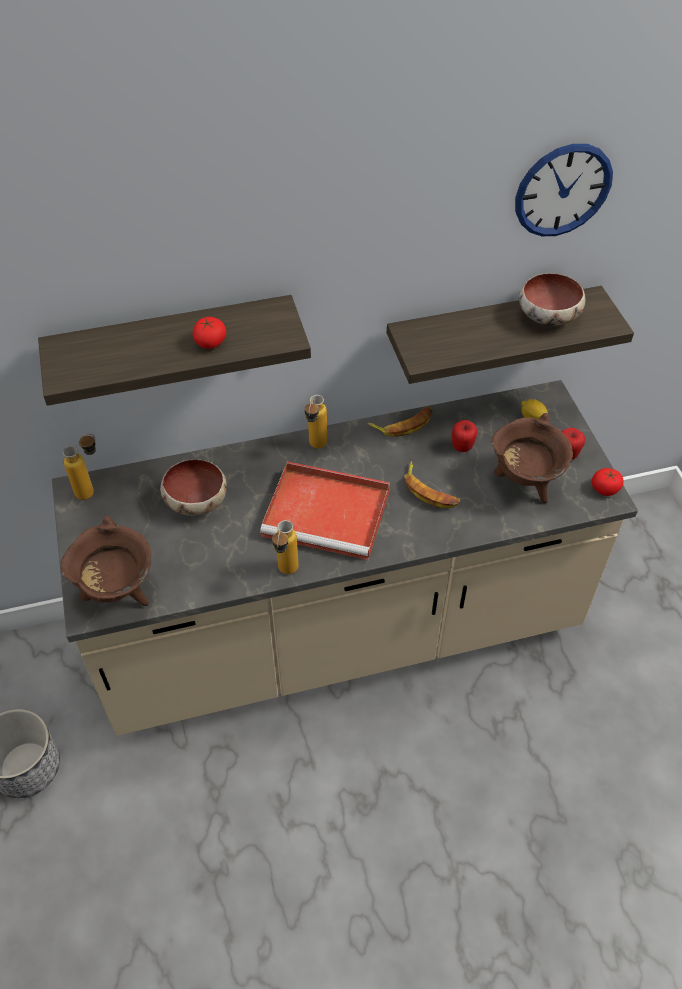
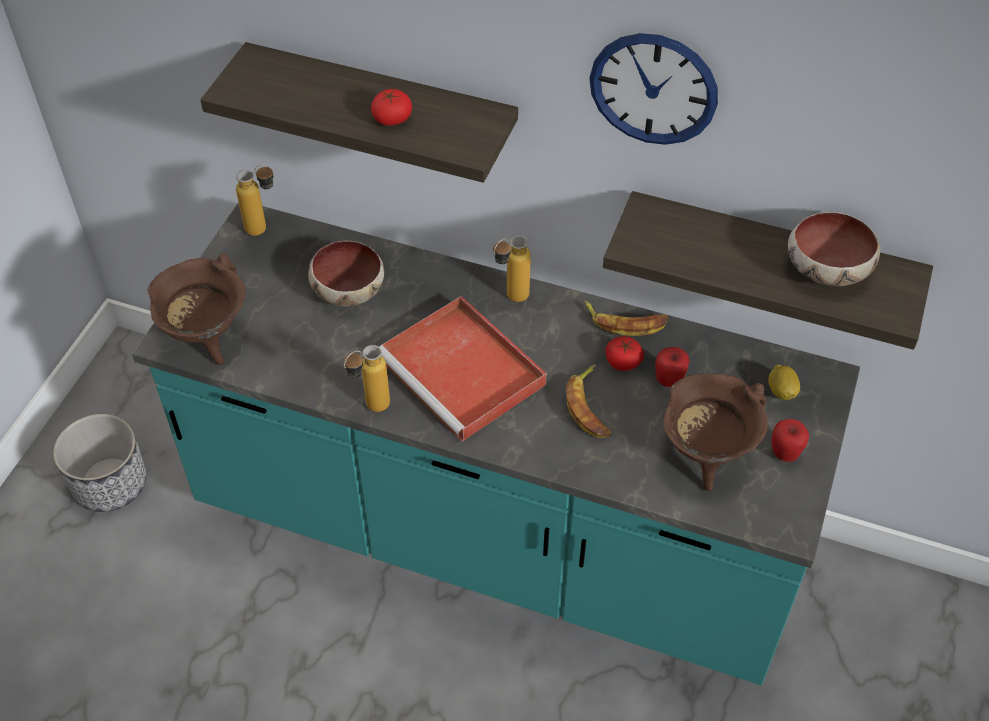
camera: 35 degrees right, 0 degrees up
(341, 632) = (494, 534): beige counter -> turquoise counter
(563, 190) = (880, 116): wall clock -> wall clock (653, 89)
(605, 488) = (795, 515): tomato -> tomato (623, 362)

